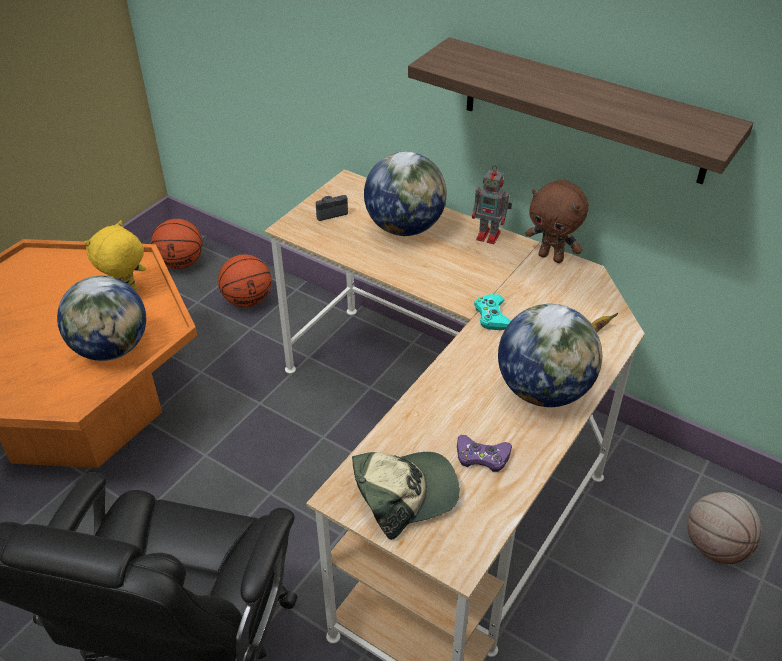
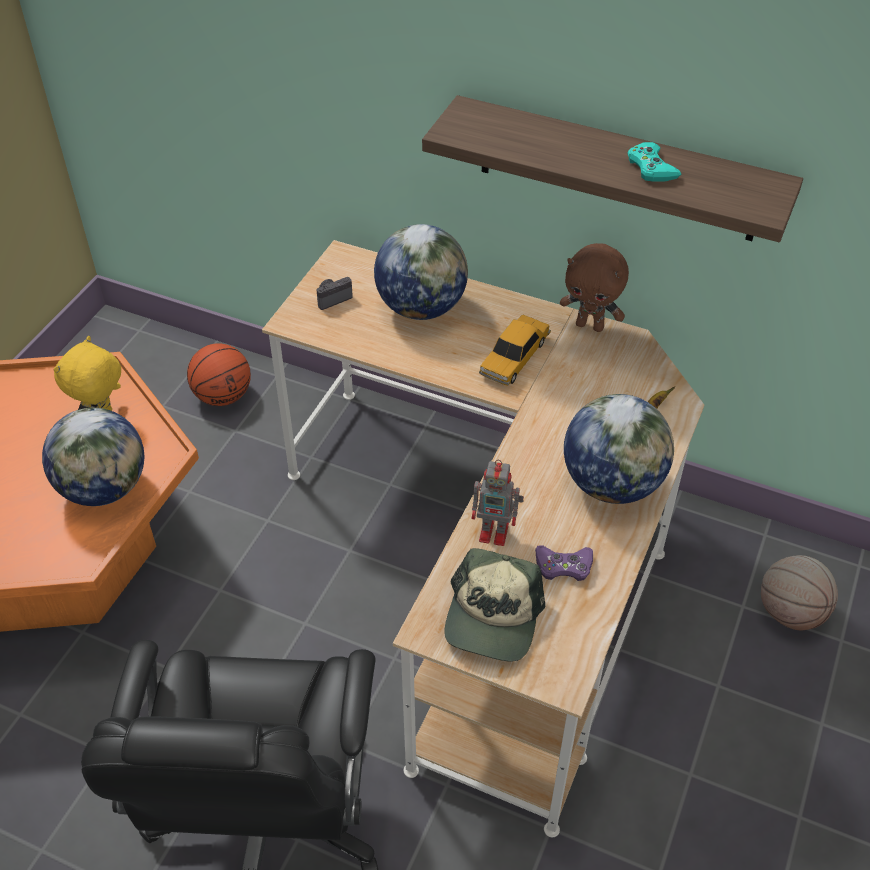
camera: 10 degrees left, 5 degrees up
(181, 263) = (130, 358): basketball -> none
(404, 493) = (492, 618): cap -> cap turned 135 degrees clockwise
(477, 275) = (514, 357): none -> toy car
(489, 236) = (518, 307): toy robot -> toy robot (496, 532)
(492, 316) = (541, 404): turquoise game controller -> turquoise game controller (651, 168)

